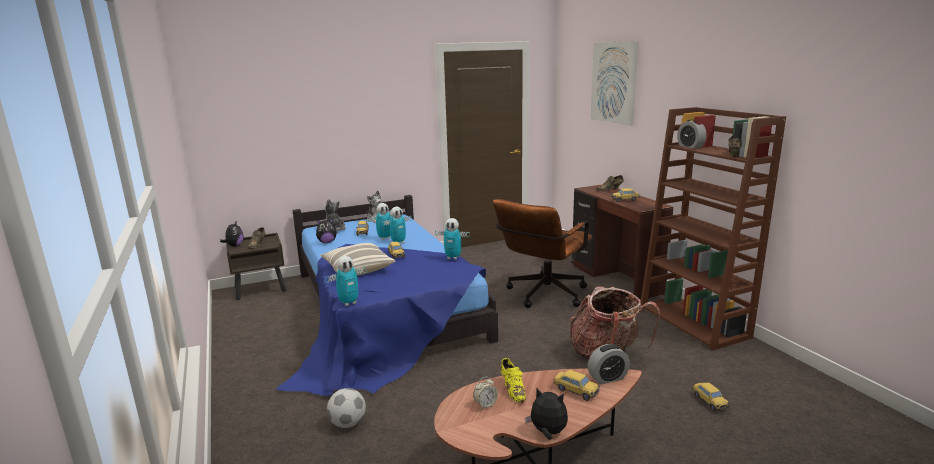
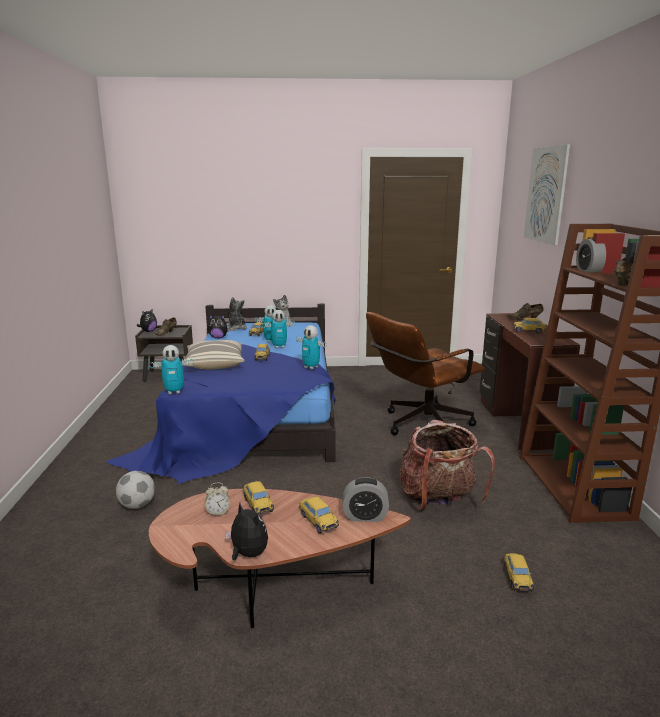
camera: 20 degrees right, 0 degrees up
(513, 390) = (258, 504): yellow shoe -> toy car

